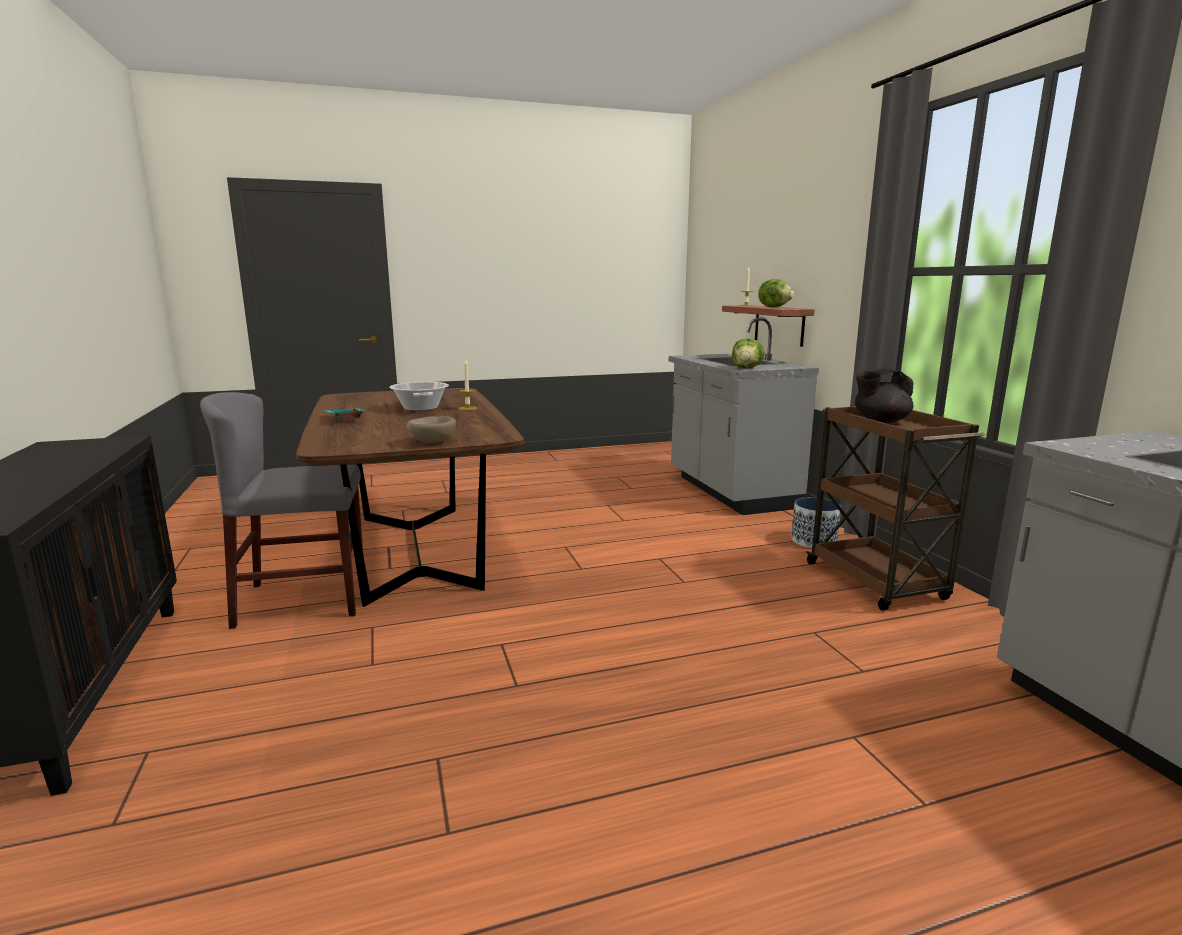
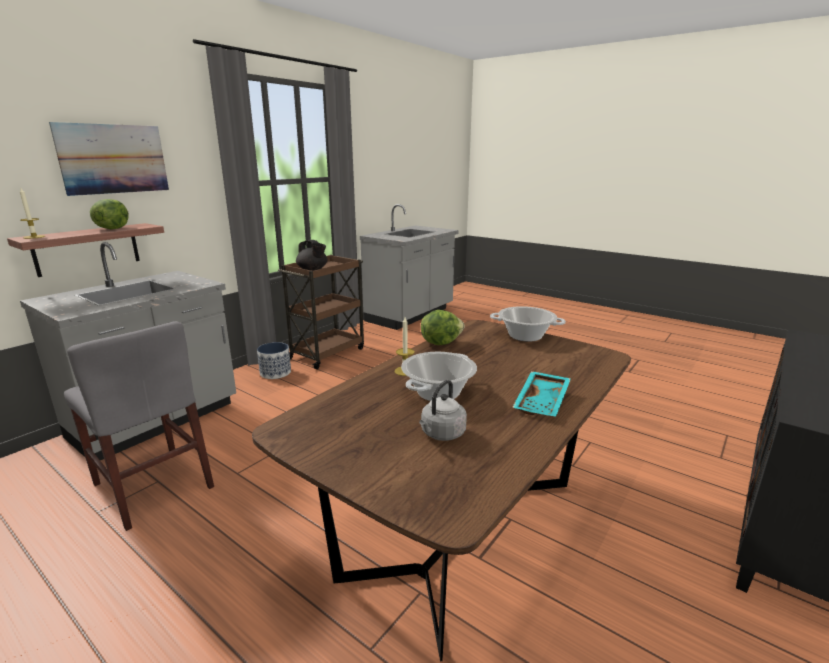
camera: 125 degrees left, 5 degrees up
(303, 600) = (607, 524): grey chair -> grey chair (153, 485)
(383, 402) = (441, 434): none -> grey kettle
(433, 442) = (525, 336): beige bowl -> cooking pot
(746, 368) = (198, 282): lettuce -> lettuce (440, 342)
(809, 241) = (114, 159): none -> picture

